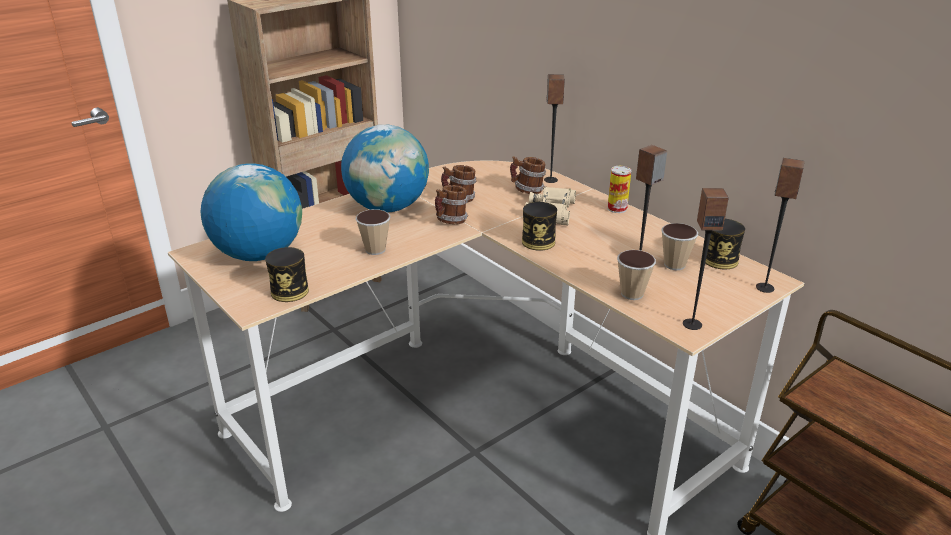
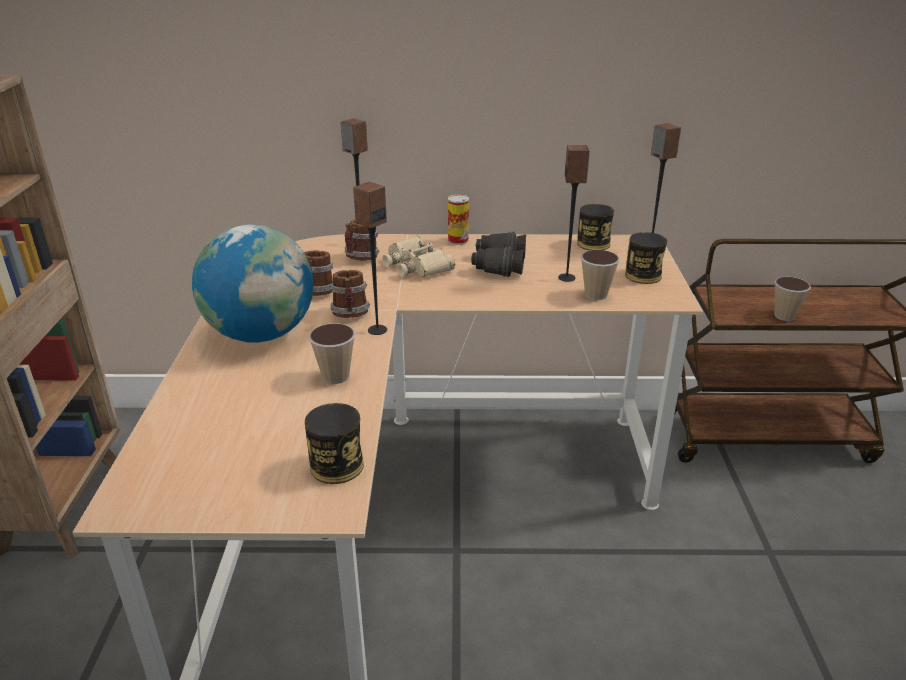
camera: 50 degrees left, 0 degrees up
(259, 254) = (215, 456): globe -> none
(538, 242) = (457, 293): can -> can (643, 275)
(607, 238) = (498, 265): none -> black binoculars
(674, 265) = (576, 261): cup -> cup (784, 316)
(692, 324) = (666, 293): speaker -> speaker (377, 330)

